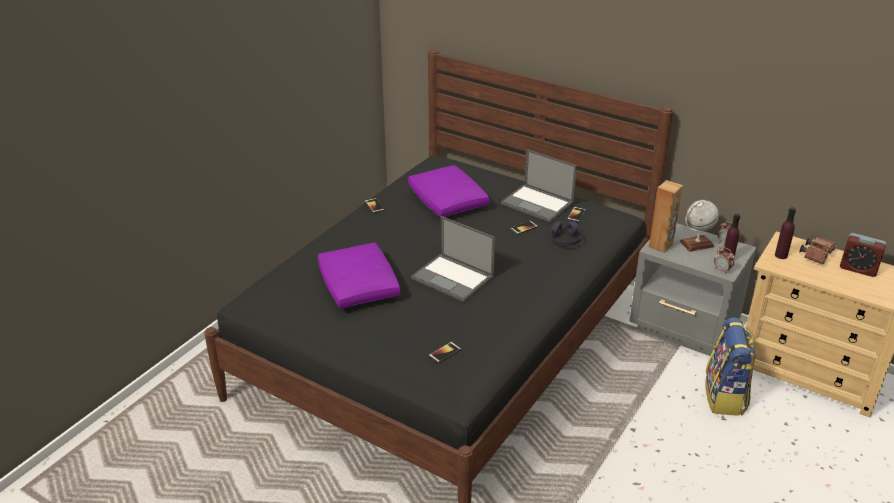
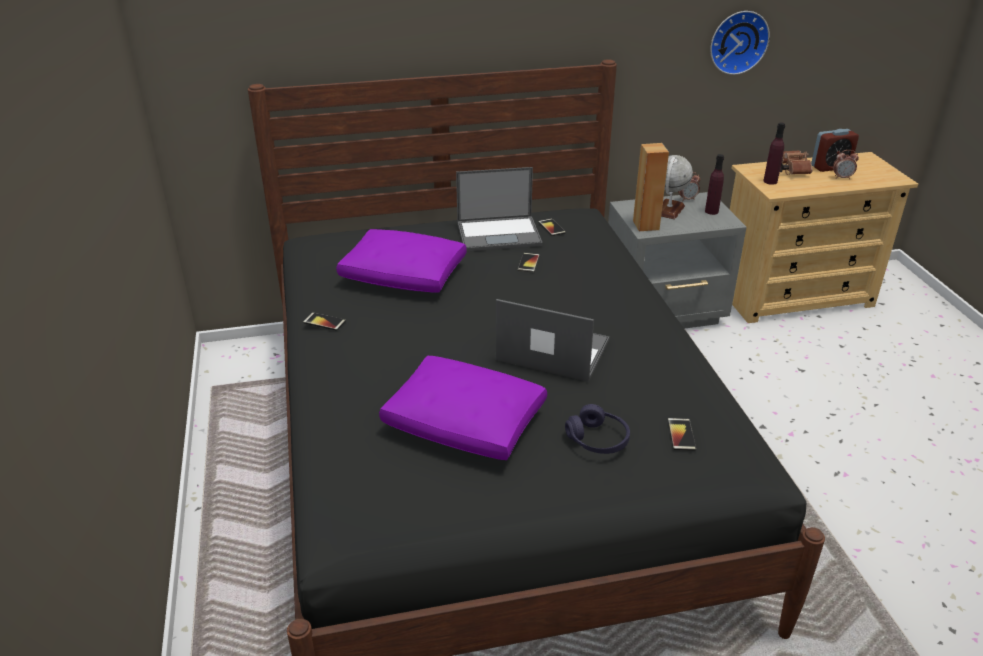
camera: 45 degrees left, 0 degrees up
(453, 278) = (551, 350): laptop -> laptop turned 150 degrees counterclockwise
(565, 240) = (584, 255): purple headphones -> purple headphones (597, 440)
(722, 270) = (723, 222): alarm clock -> alarm clock (842, 177)
(725, 397) = (776, 351): backpack -> none
(791, 127) = (737, 41): none -> wall clock

